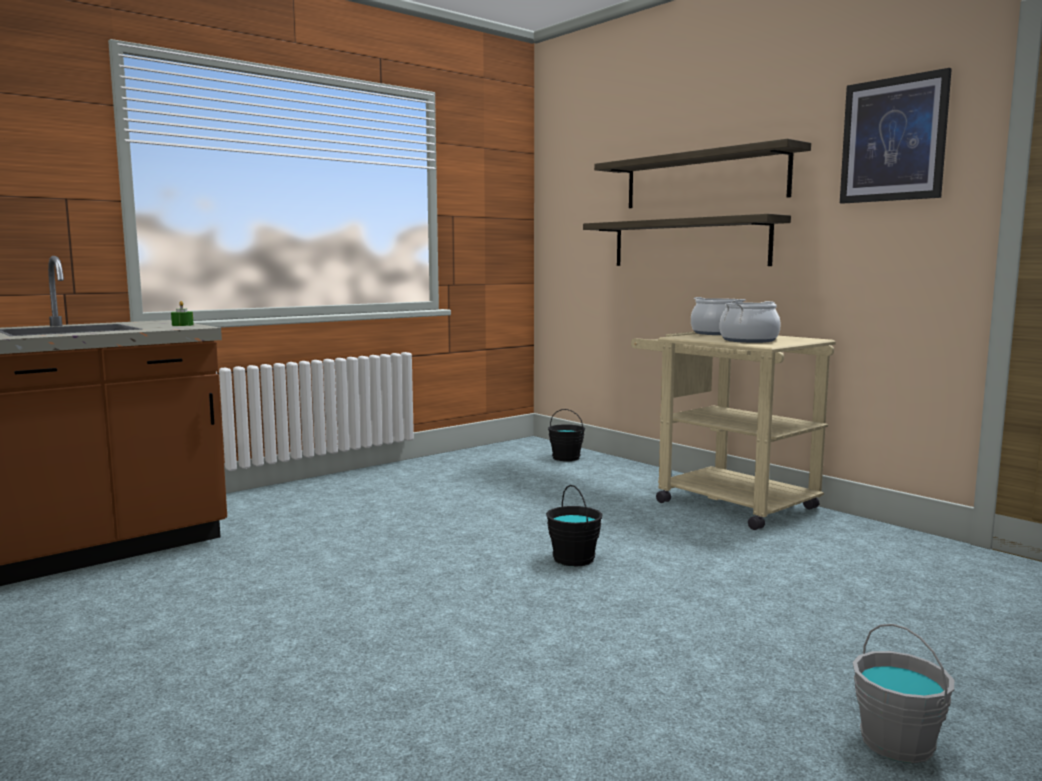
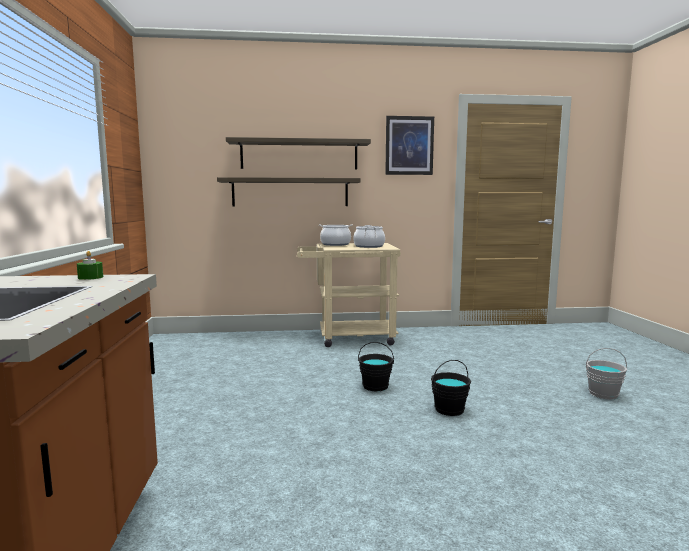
camera: 55 degrees left, 0 degrees up
(565, 458) = (215, 340): black bucket -> black bucket (449, 409)

